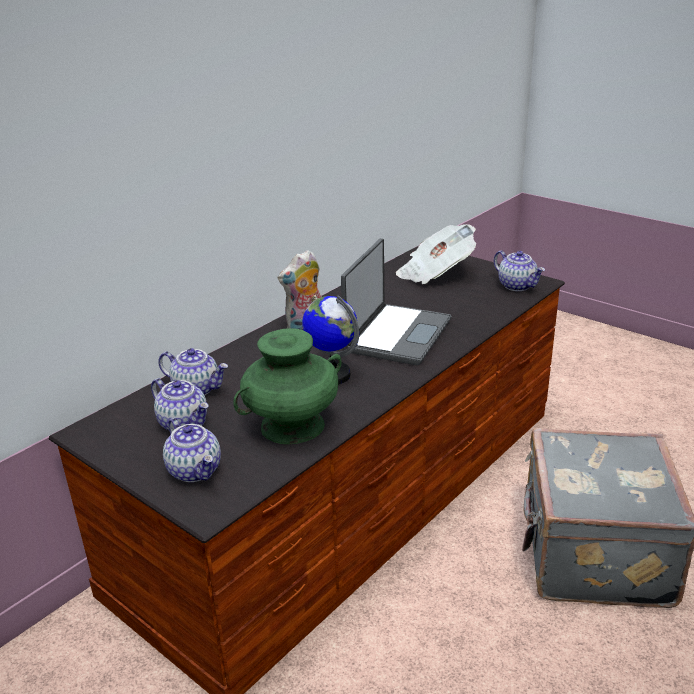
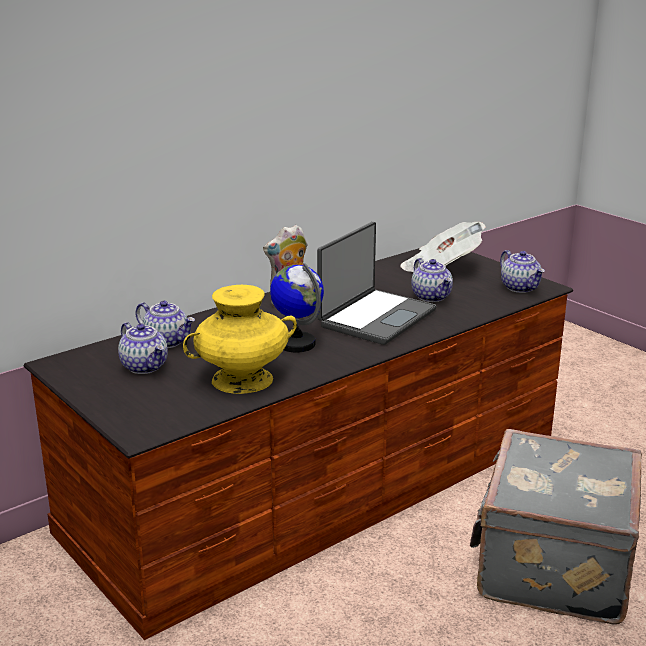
camera: 10 degrees right, 5 degrees down
(195, 470) = (141, 403): teapot -> teapot (432, 297)
(293, 425) = (243, 379): green vase -> yellow vase

